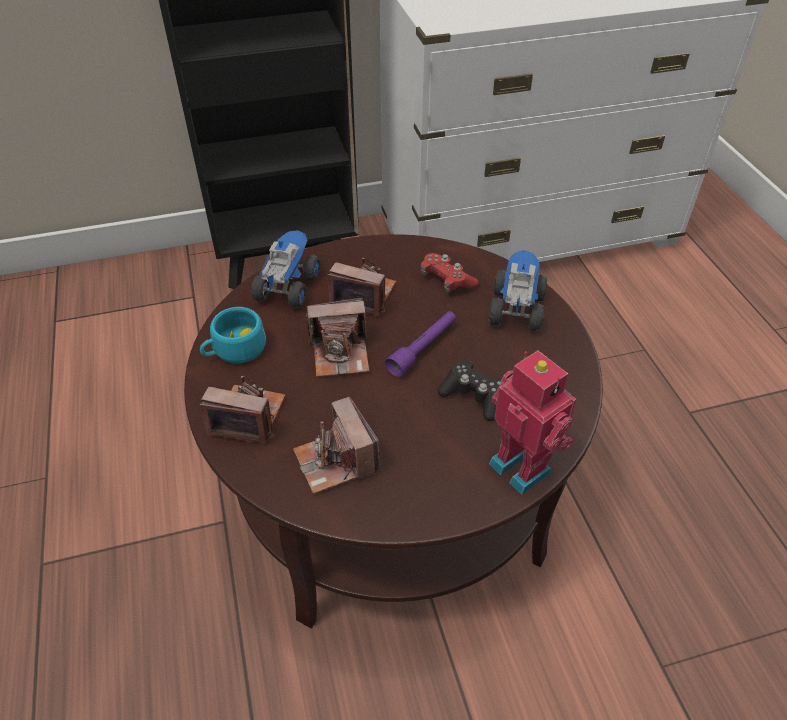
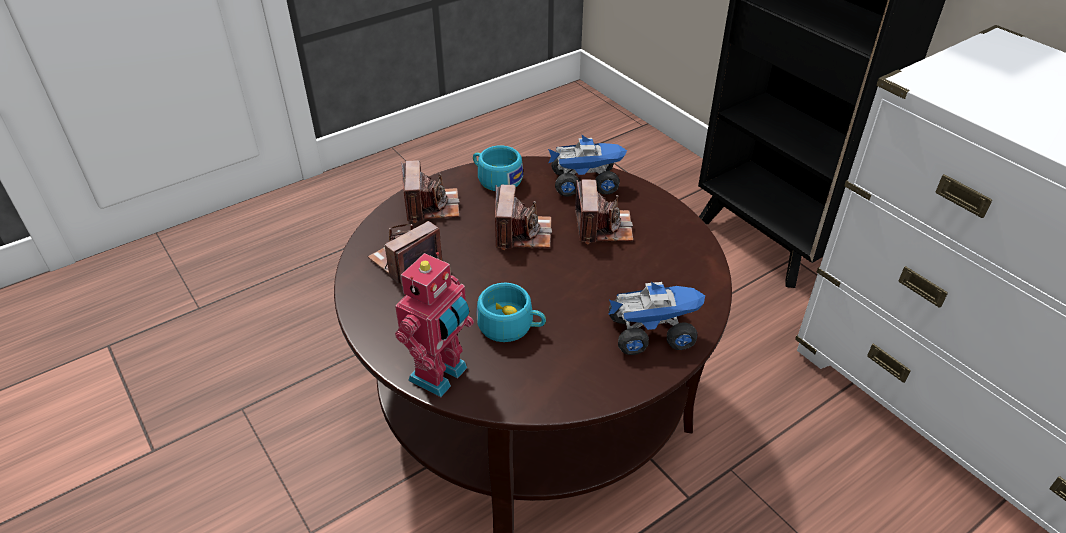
camera: 70 degrees right, 5 degrees down
(340, 353) = (522, 233): camera -> camera turned 150 degrees counterclockwise
(423, 349) = (555, 280): purple flashlight -> none
(447, 280) = (661, 274): red game controller -> none
(474, 396) = (511, 326): black game controller -> turquoise cup

